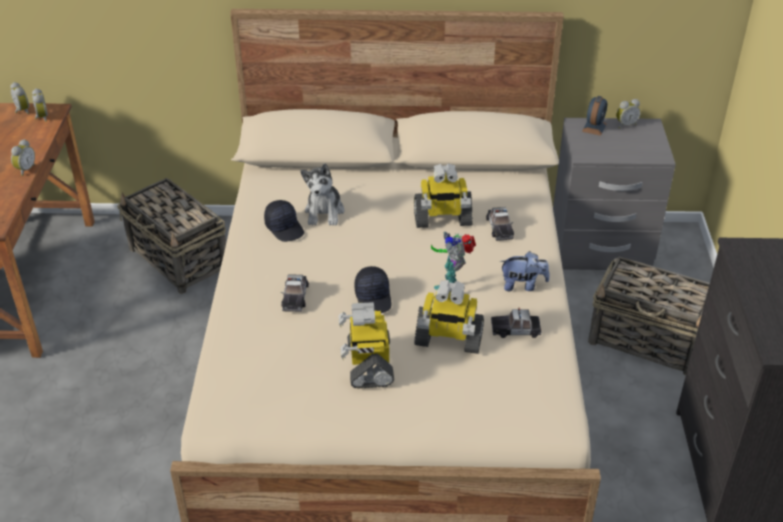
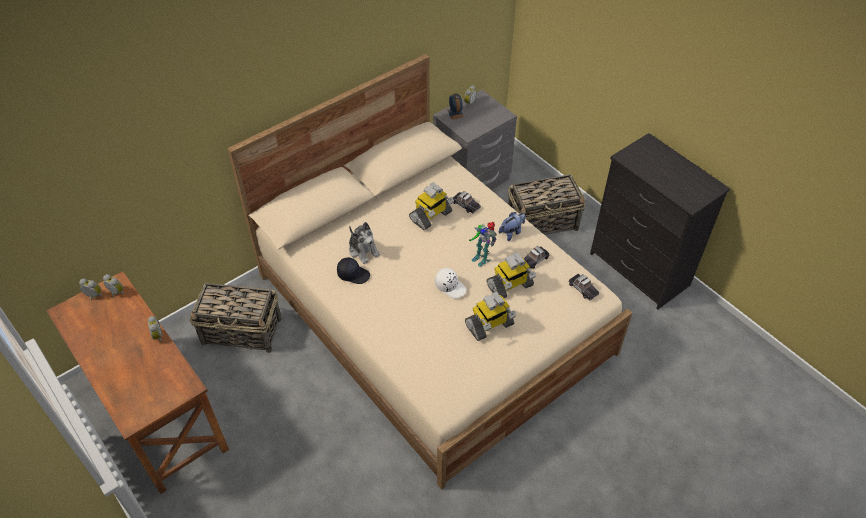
camera: 40 degrees left, 10 degrees up
(294, 297) = (411, 313): toy car -> toy car (583, 289)
(368, 363) = (489, 325): toy robot -> toy robot turned 75 degrees counterclockwise
(374, 297) = (450, 286): black cap -> white cap

